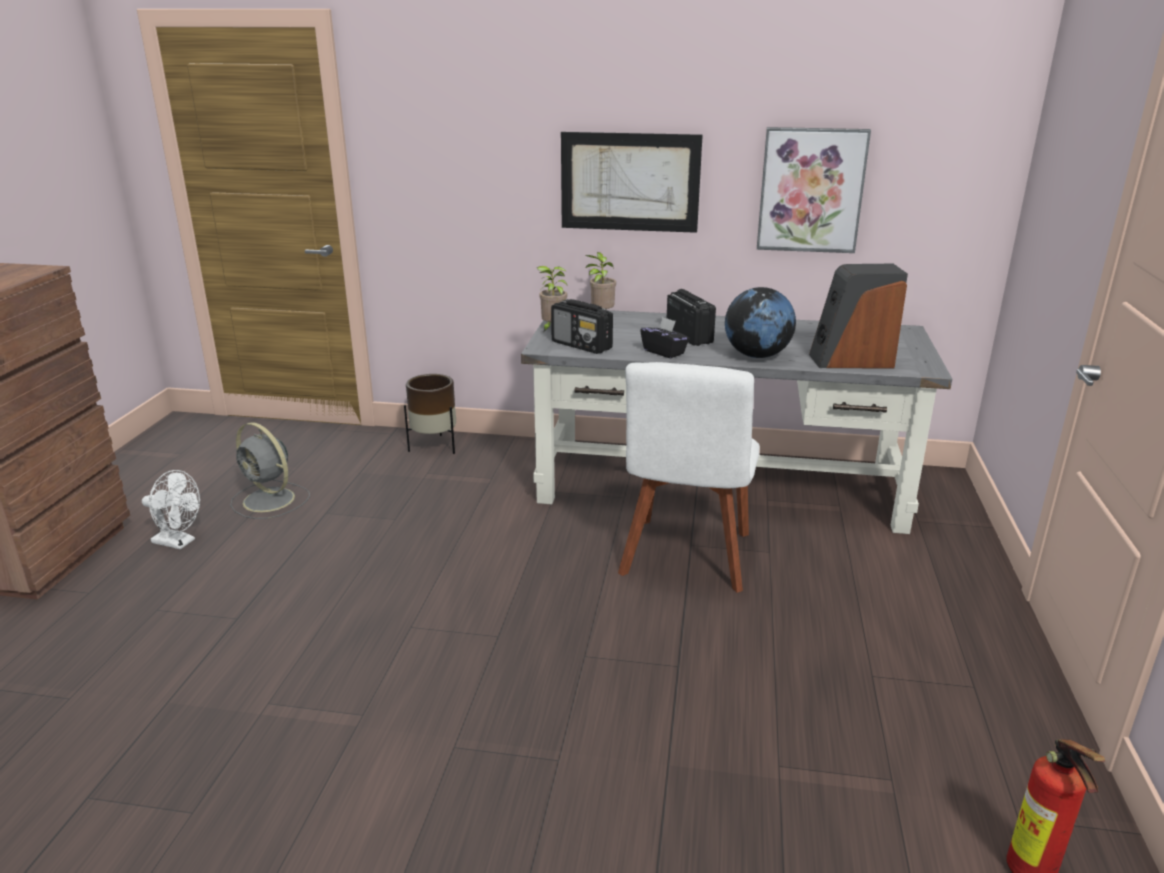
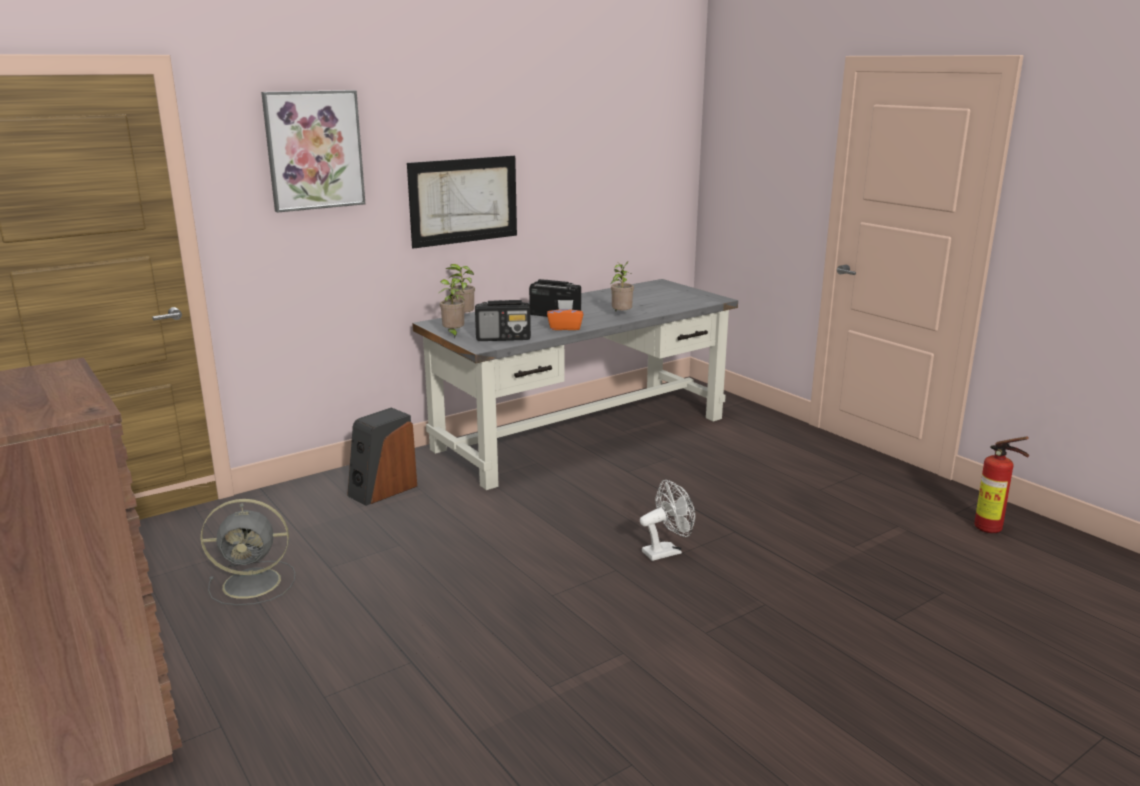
camera: 45 degrees left, 5 degrees down
(179, 542) = (230, 650): white fan -> white fan (666, 551)
(435, 446) = (326, 488): brown planter -> none
(664, 352) = (565, 327): black tissue box -> orange tissue box
(685, 558) = (638, 479): white chair -> none
(756, 355) = (621, 315): globe -> potted plant
(811, 190) = (587, 191): picture -> picture (314, 150)
(851, 360) = (674, 304): speaker -> speaker (382, 490)

